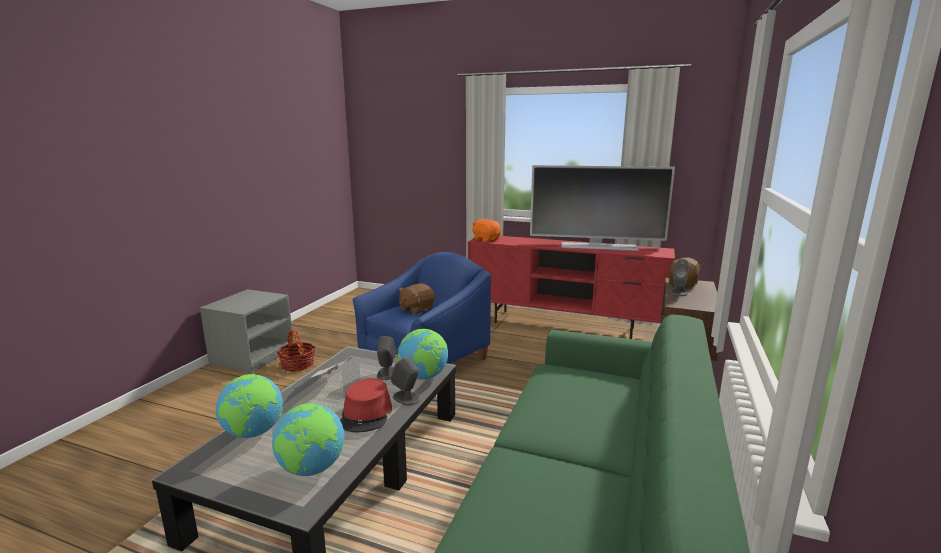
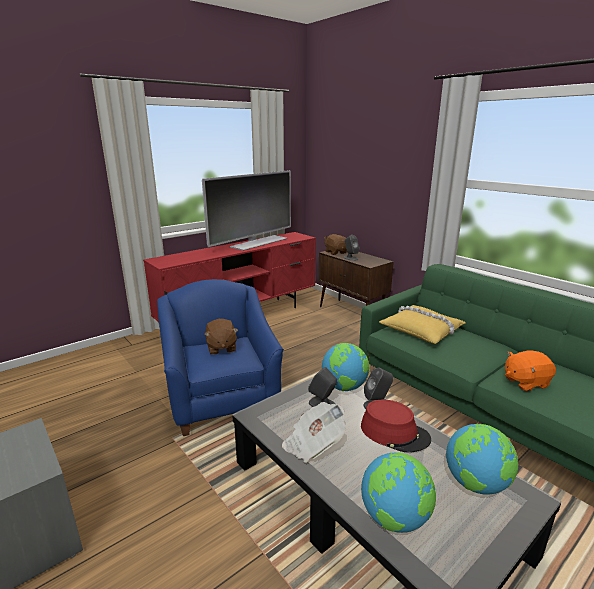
camera: 60 degrees left, 5 degrees up
(297, 365) = (114, 494): basket -> none
(486, 240) = (169, 262): orange plush toy -> orange plush toy (525, 382)
(582, 384) = (422, 330): none -> yellow pillow

